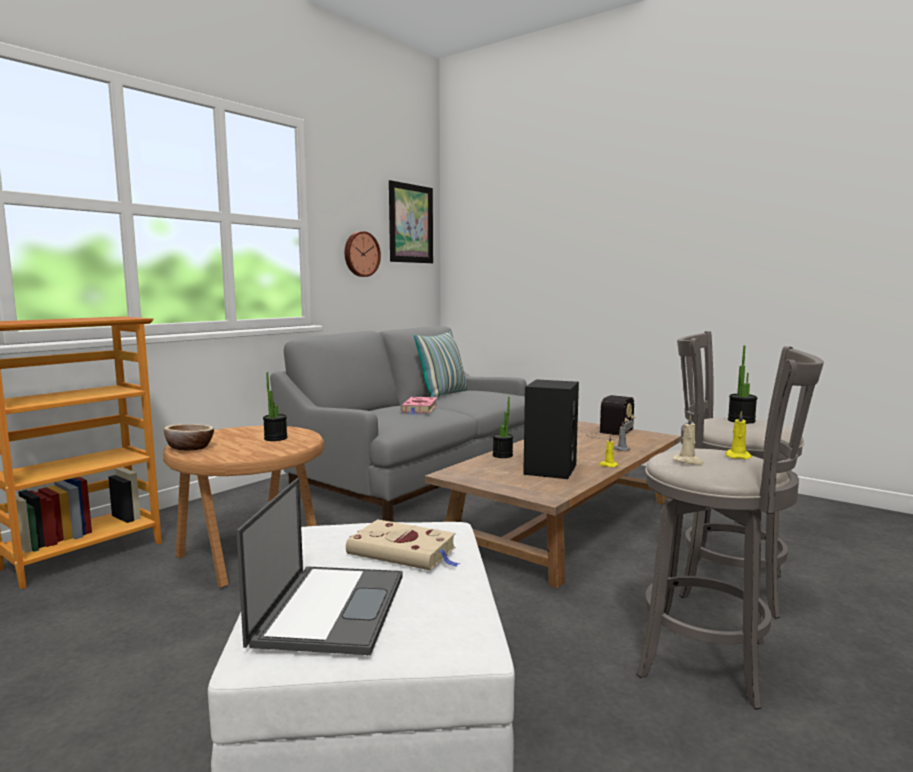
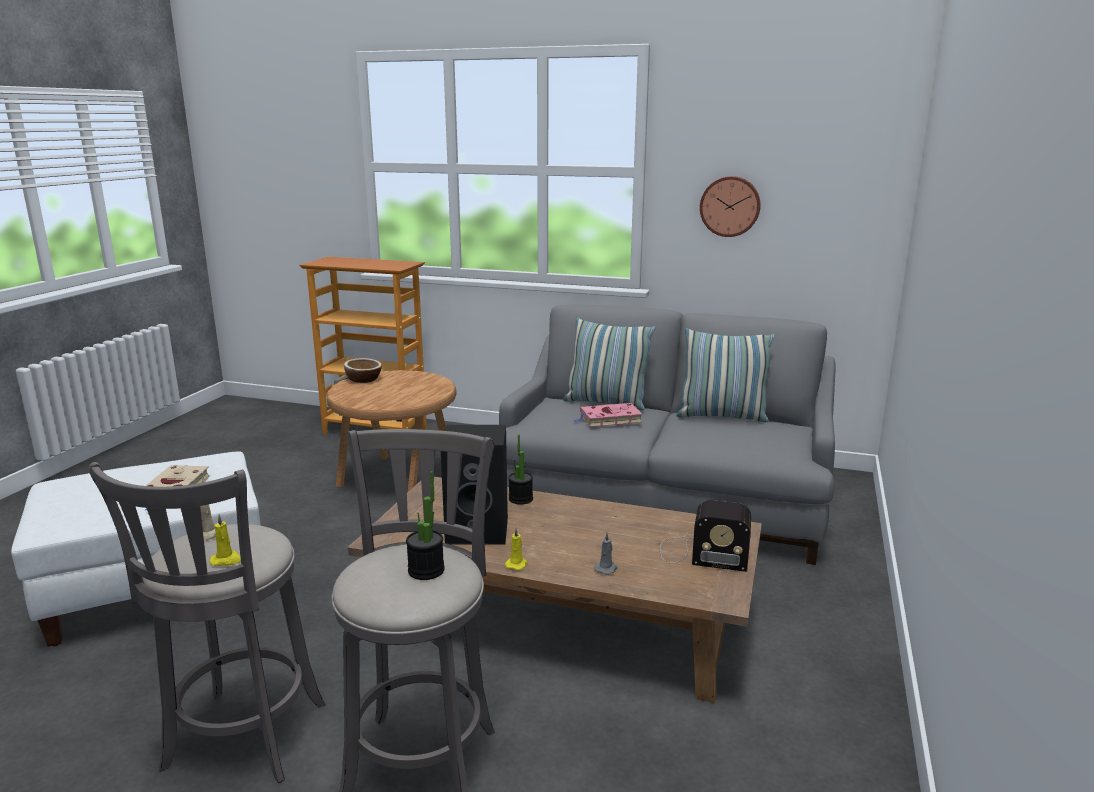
camera: 70 degrees right, 10 degrees up
(275, 438) = (406, 394): potted plant -> none
(330, 607) = (93, 486): laptop -> none
(378, 408) = (606, 403): none -> pillow
(411, 223) = (841, 159): picture -> none

